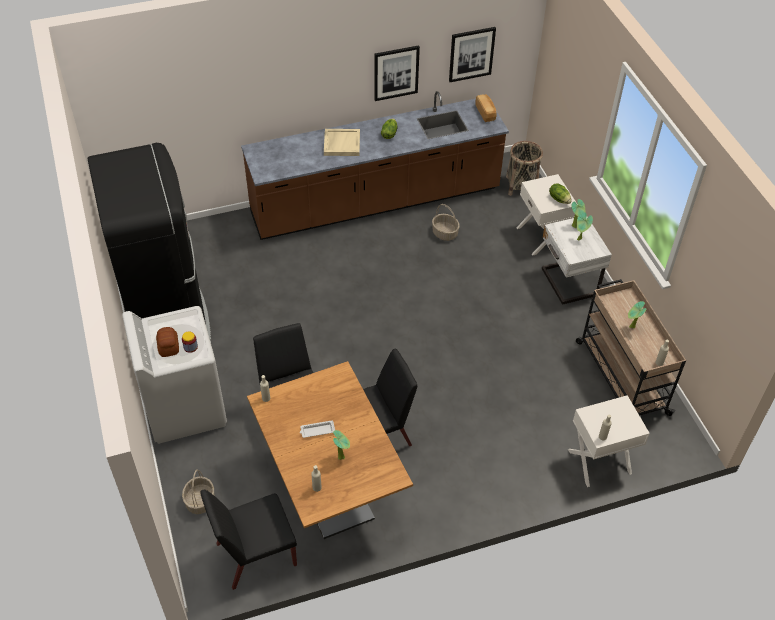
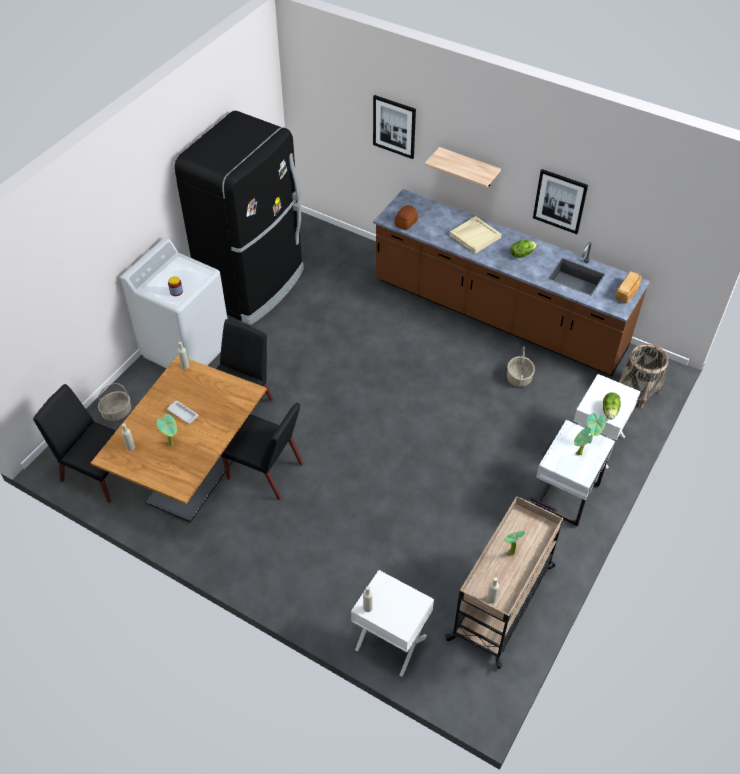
camera: 50 degrees right, 0 degrees up
(168, 347) = (165, 281): bread -> bread (405, 223)
(303, 89) = (468, 167): none -> shelf
(471, 54) = (643, 226): picture -> picture (394, 126)

